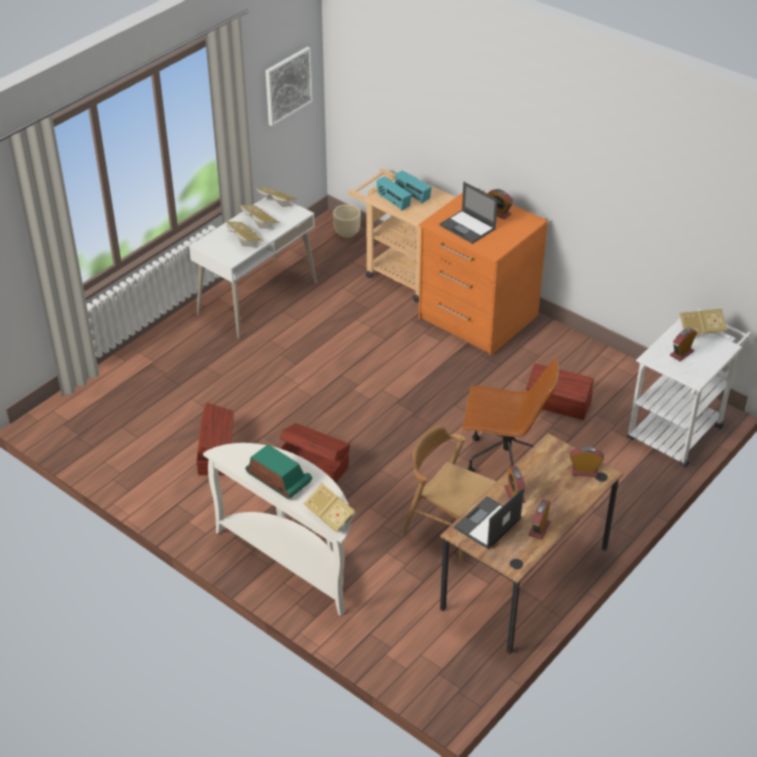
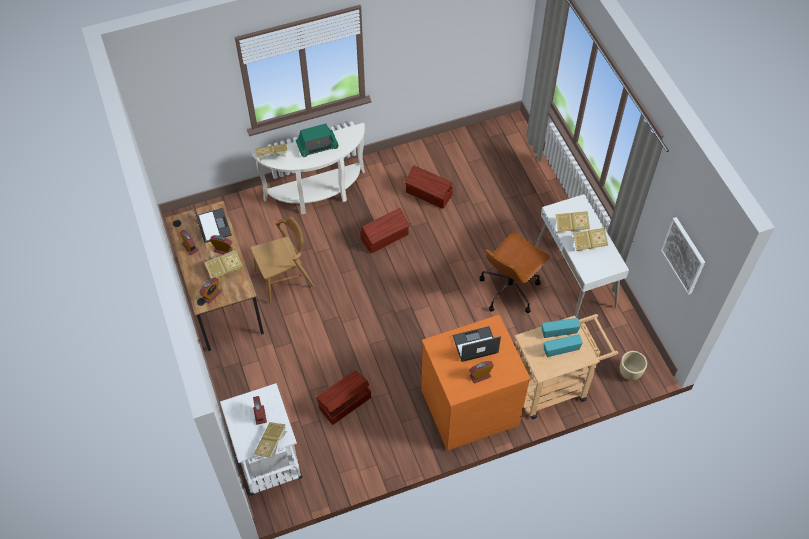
camera: 120 degrees right, 15 degrees up
(276, 204) = (610, 265): book -> book (224, 269)
(504, 460) = (317, 339): brown office chair -> brown office chair (509, 289)

